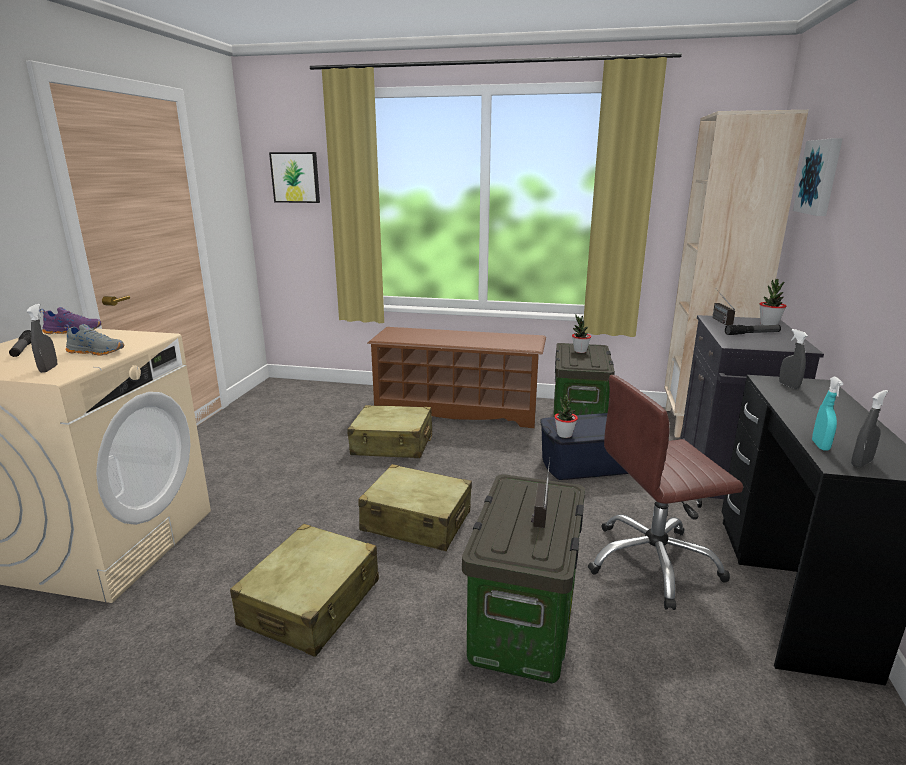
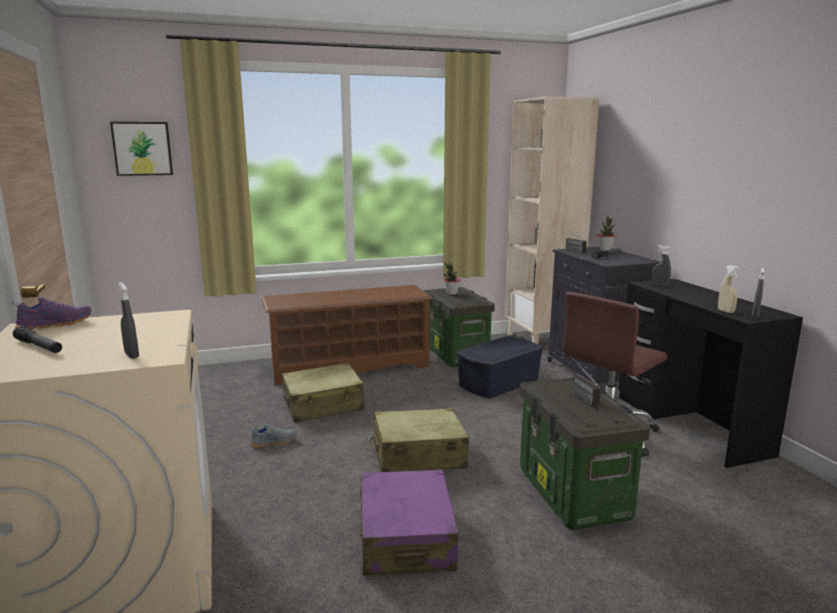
camera: 30 degrees left, 5 degrees down
(97, 352) = (144, 335): grey shoe -> grey shoe (273, 442)
(311, 603) = (406, 538): beige suitcase -> purple suitcase
(564, 435) = (489, 359): potted plant -> none
(820, 177) = (621, 144): picture -> none
(820, 446) = (725, 311): turquoise spray bottle -> beige spray bottle

